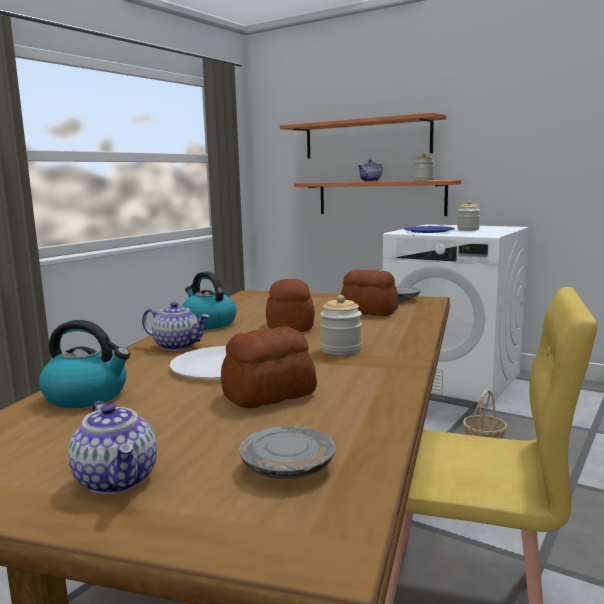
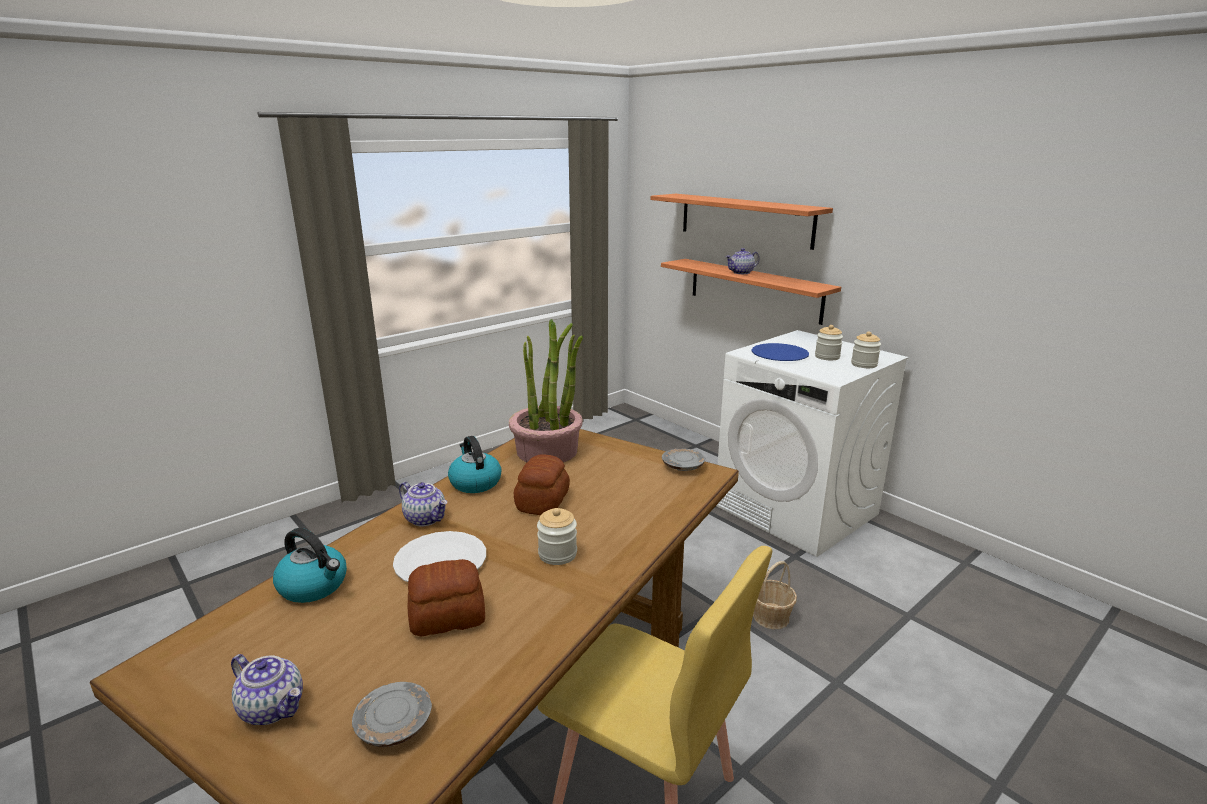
camera: 15 degrees right, 10 degrees up
(118, 480) = (273, 708): teapot -> teapot turned 45 degrees counterclockwise
(263, 303) = (547, 451): none -> potted plant
(369, 312) = (634, 487): bread -> none
(423, 180) = (796, 283): jar -> jar (864, 364)

